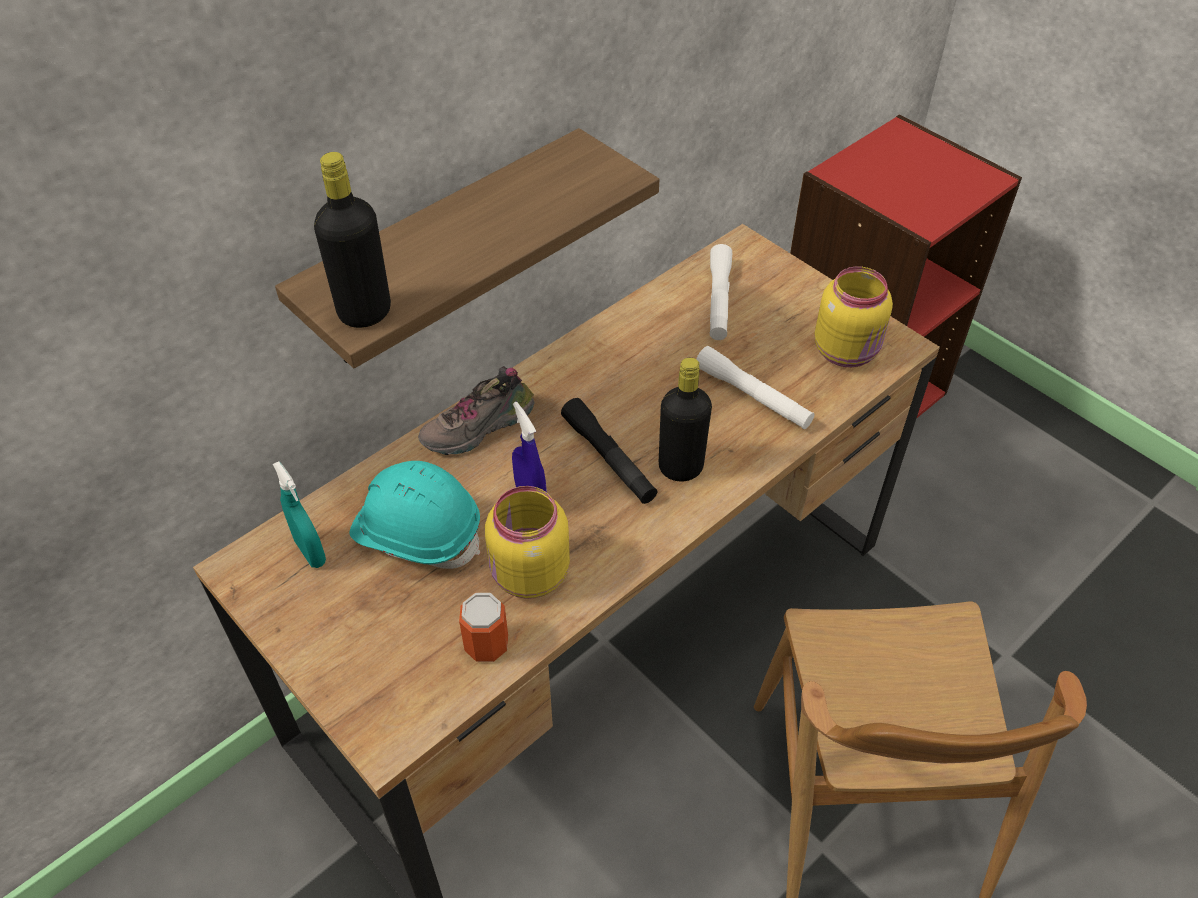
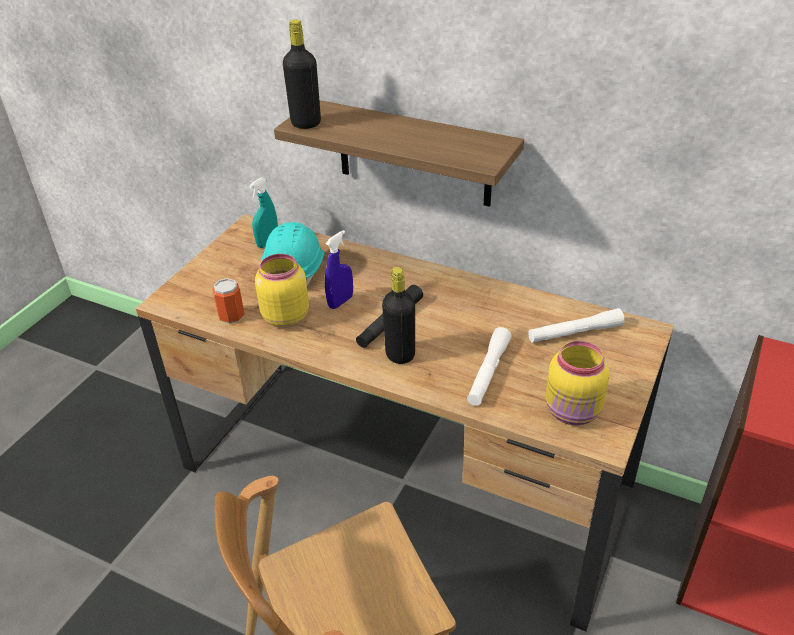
camera: 70 degrees right, 10 degrees down
(478, 429) = (383, 267): shoe -> none

